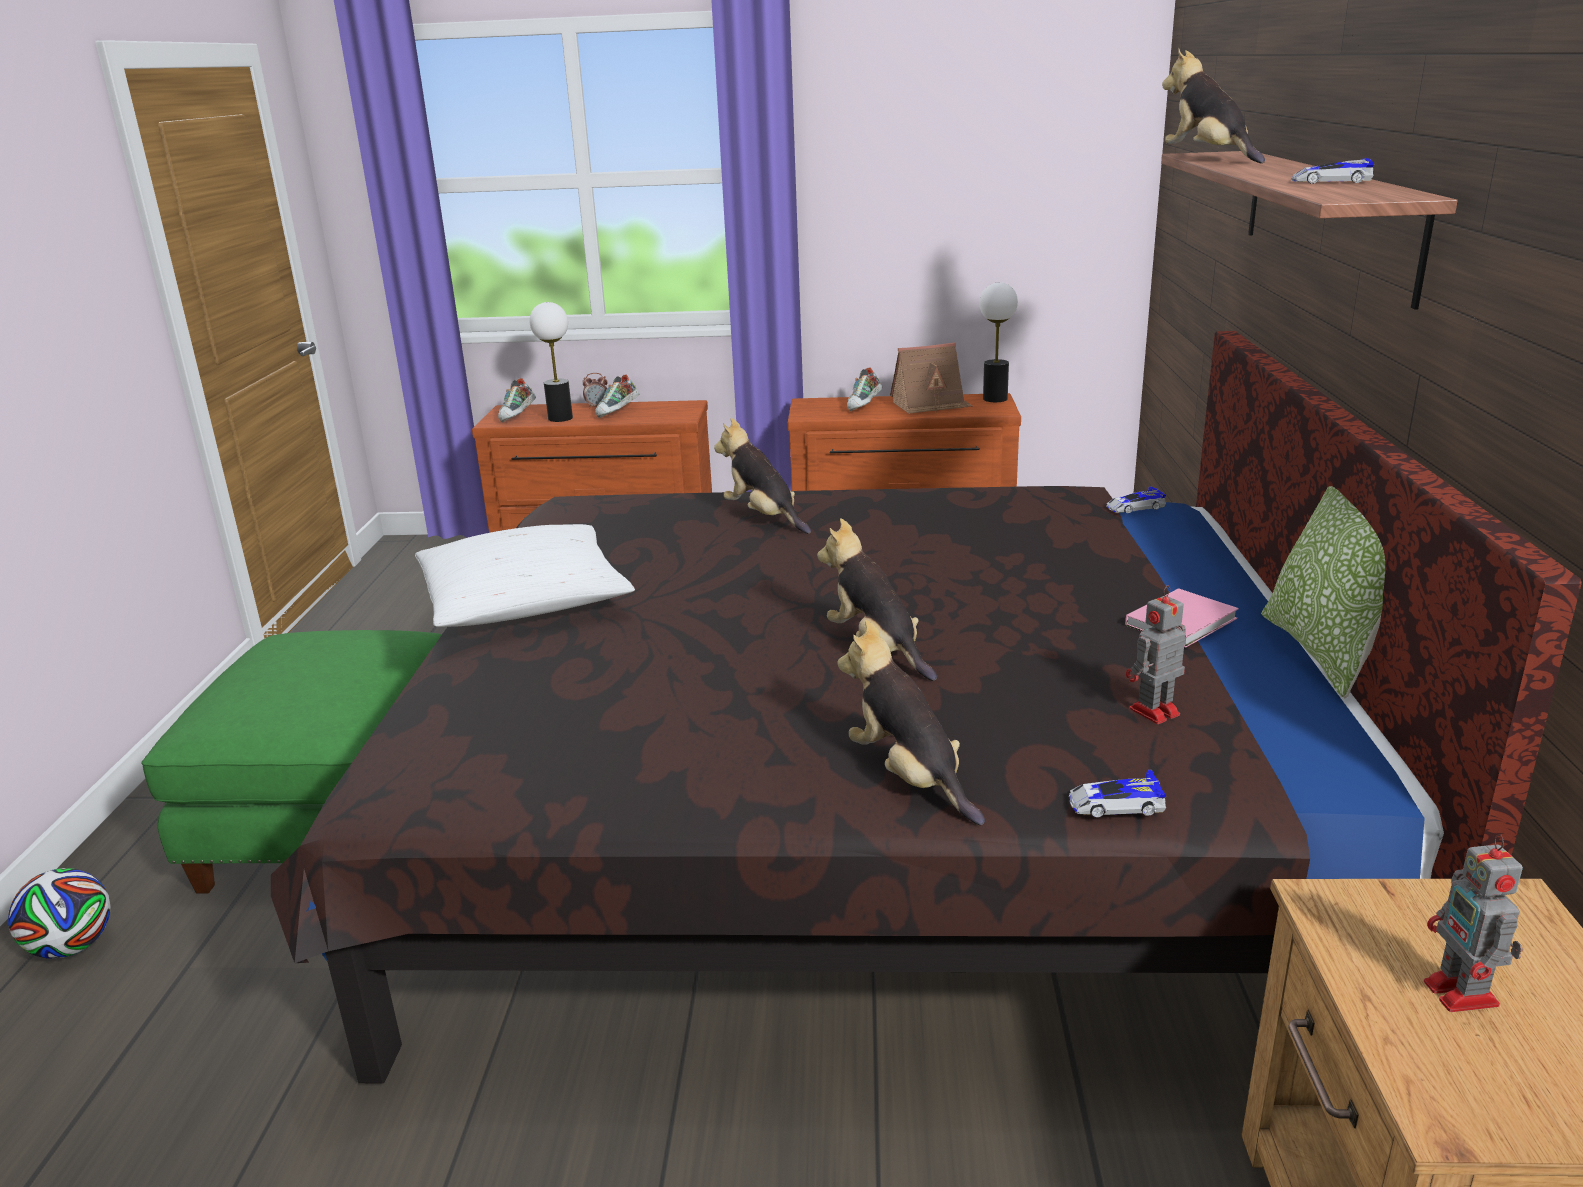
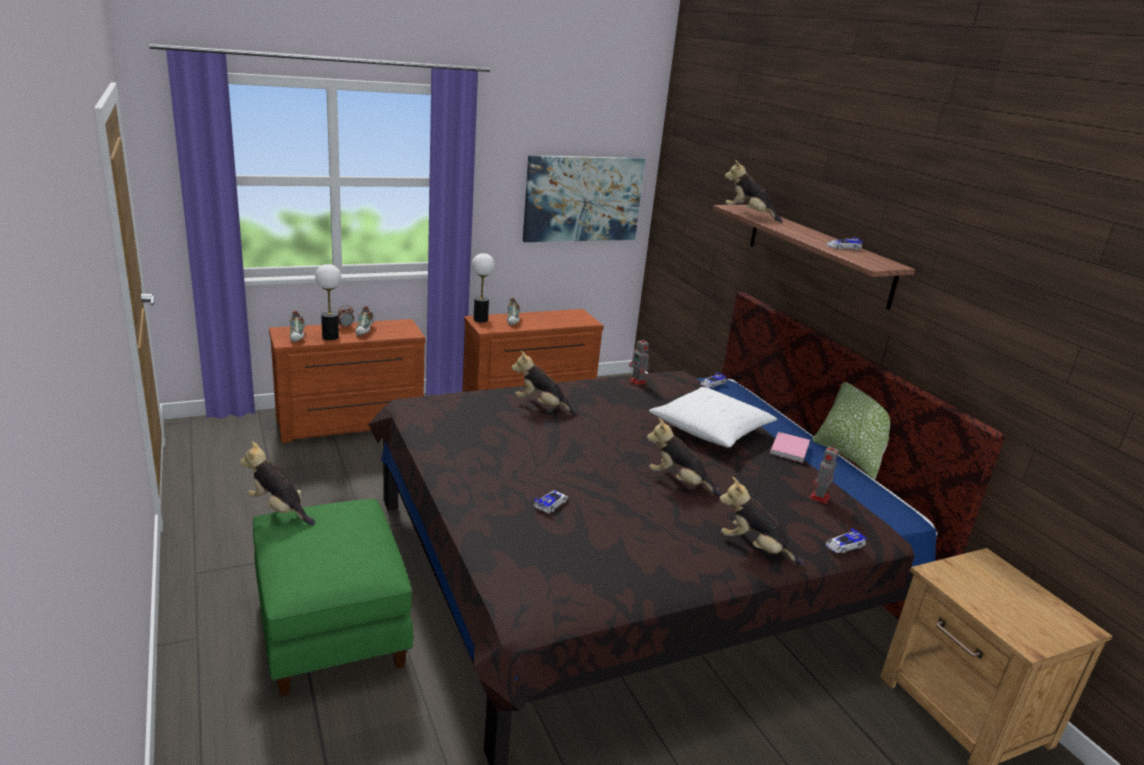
camera: 30 degrees left, 0 degrees up
(72, 947) = (226, 751): football -> none
(283, 626) = (279, 509): none -> plush toy
(524, 601) = (468, 477): white pillow -> white pillow (711, 429)
(607, 652) = (551, 503): none -> toy car
(930, 405) = (549, 318): toy house -> none
(995, 399) = (580, 313): table lamp -> table lamp (480, 320)
(1010, 194) = (583, 199): none -> picture
(1463, 995) = (1000, 600): toy robot -> toy robot (638, 382)

